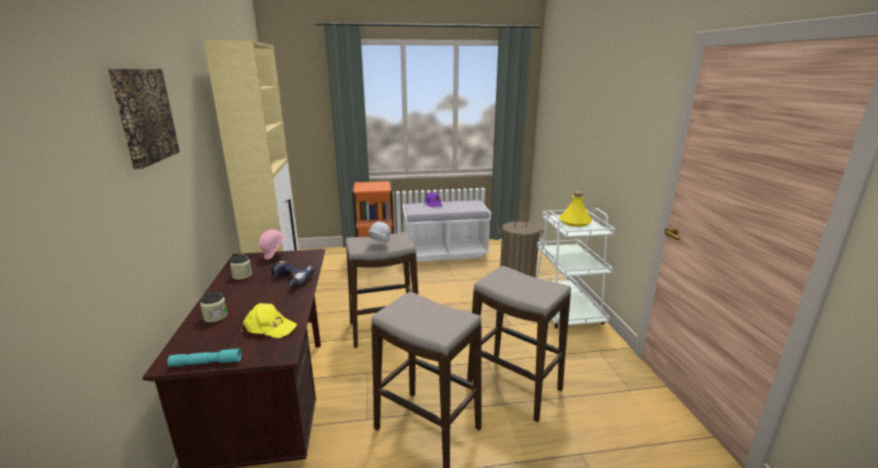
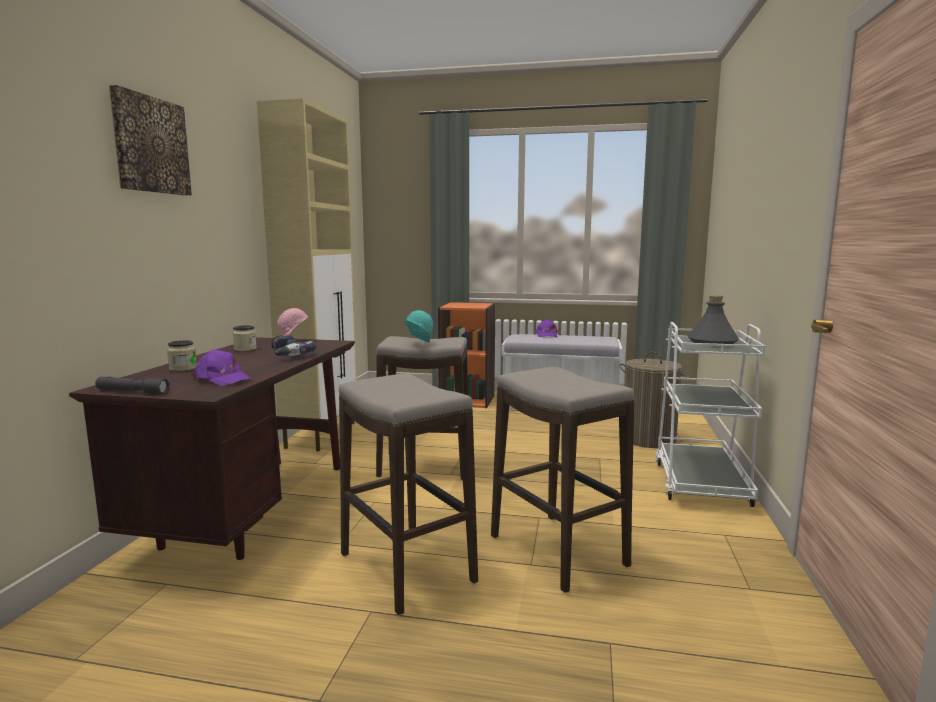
camera: 20 degrees right, 10 degrees down
(206, 363) = (133, 391): turquoise flashlight -> grey flashlight
(269, 327) = (222, 379): yellow cap -> purple cap
(379, 246) = (417, 343): white hard hat -> turquoise hard hat
(575, 222) = (712, 342): yellow bottle -> grey bottle

